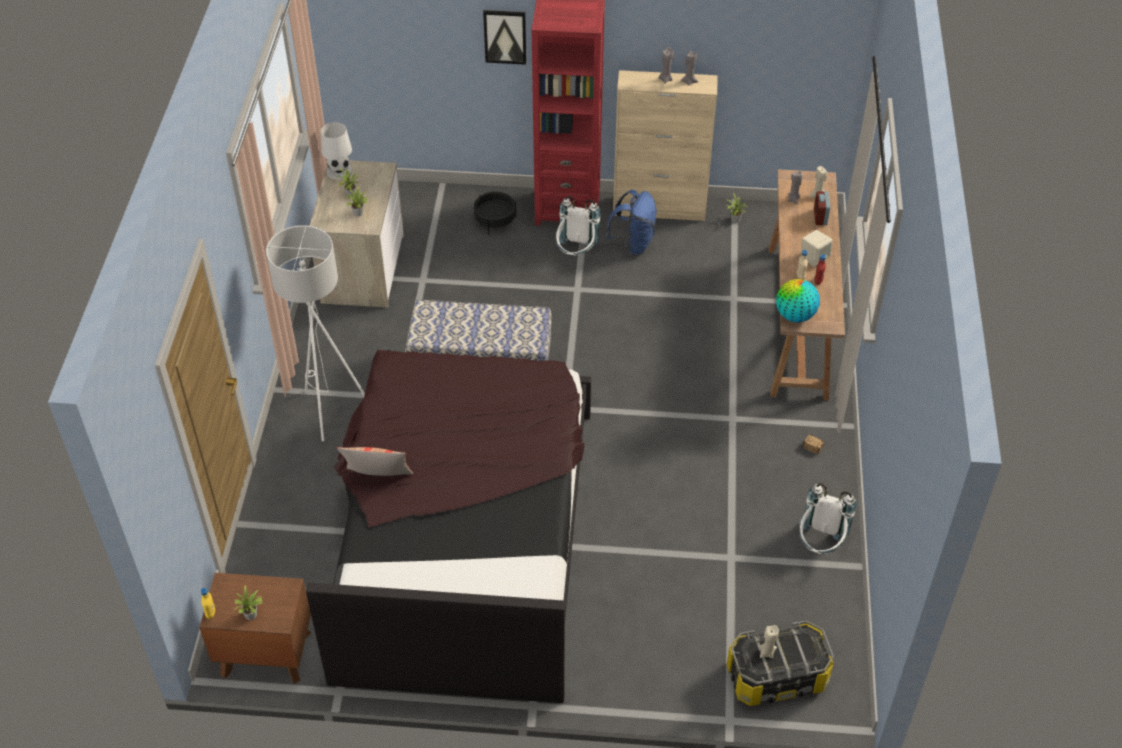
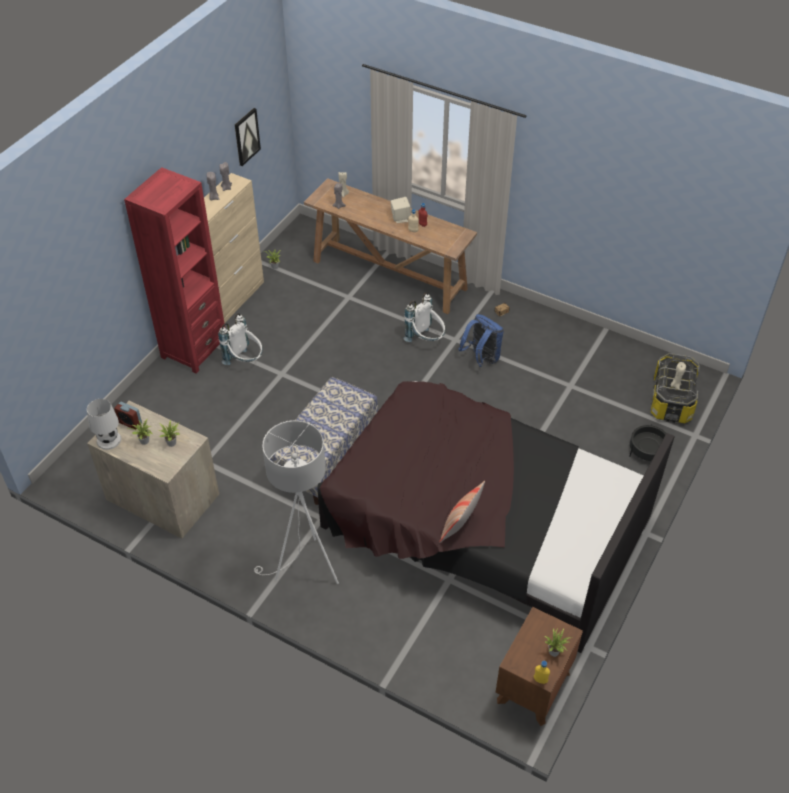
camera: 65 degrees left, 0 degrees up
(495, 221) = (173, 395): black planter -> black planter (647, 451)
(505, 36) = (111, 251): picture -> picture (246, 136)
(633, 244) = (258, 327): blue backpack -> blue backpack (481, 358)
(795, 315) = (446, 246): globe -> none
(820, 217) = (364, 201): alarm clock -> alarm clock (130, 423)
(820, 545) = (581, 340): white backpack -> white backpack (426, 340)

